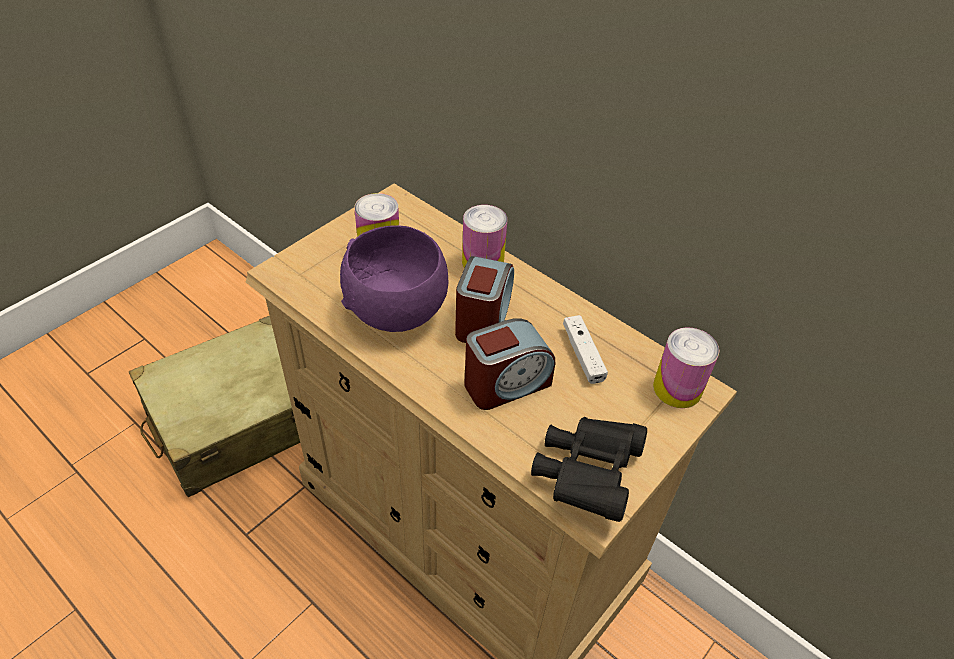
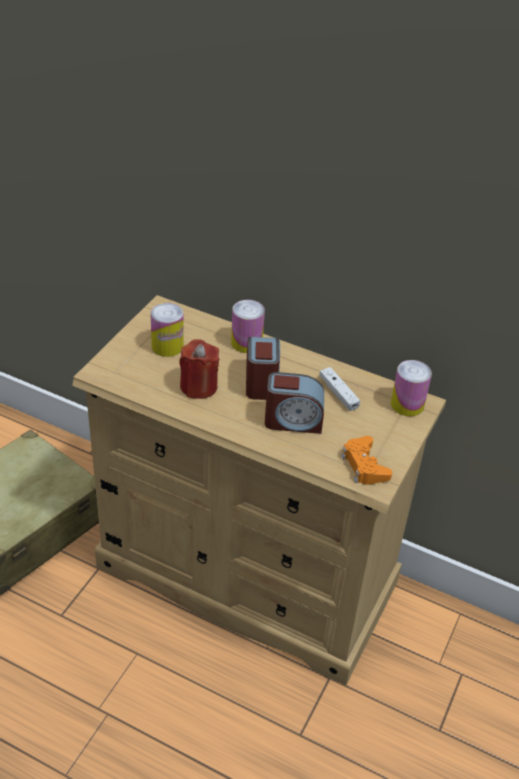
camera: 15 degrees left, 5 degrees down
(397, 312) = (198, 386): purple bowl -> red candle
(506, 384) = (293, 421): alarm clock -> alarm clock turned 45 degrees clockwise
(586, 474) = (364, 466): black binoculars -> orange game controller

